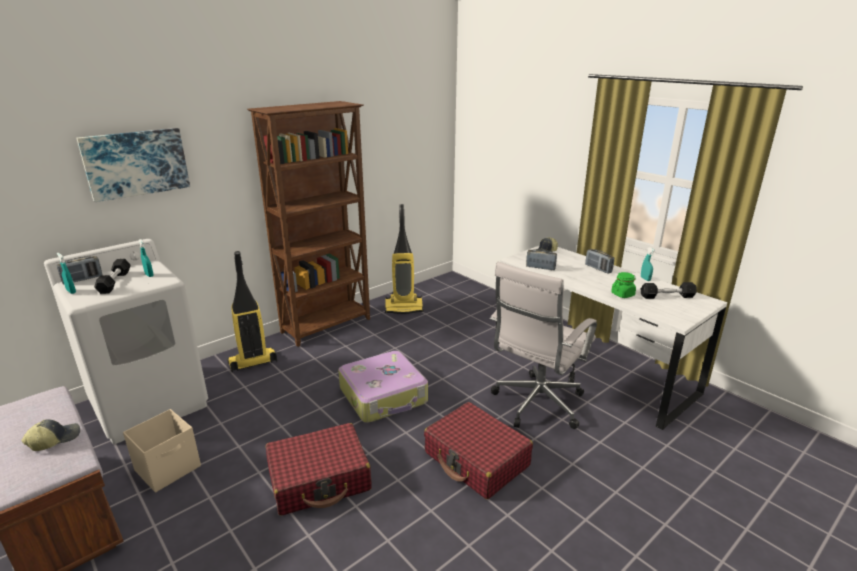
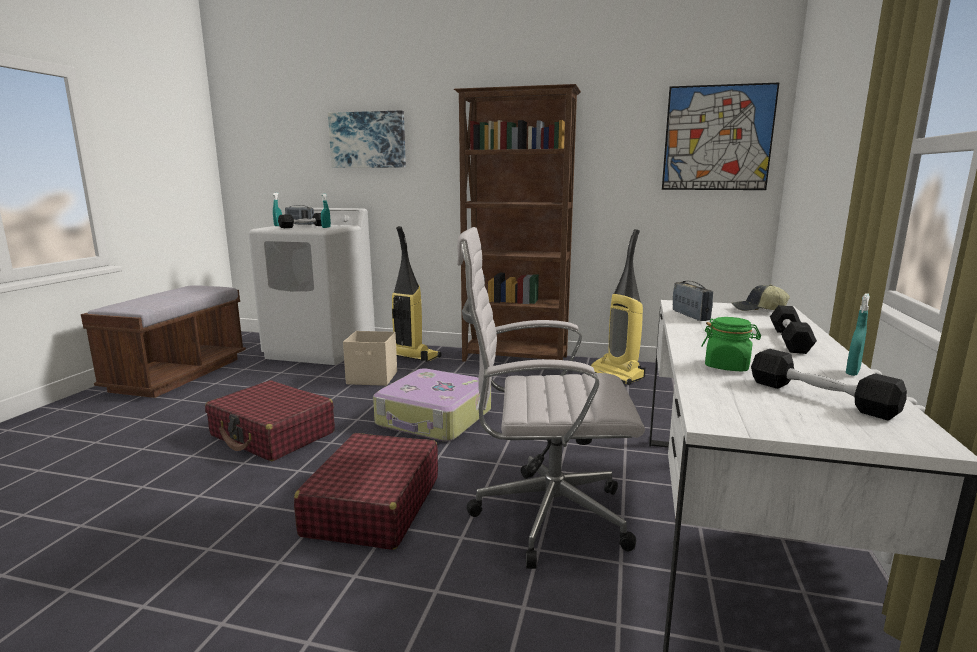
camera: 55 degrees right, 10 degrees down
(54, 439) = (165, 299): cap -> none
(169, 468) = (249, 381): beige storage box -> beige storage box (373, 378)
(423, 129) = (717, 138): none -> picture
(598, 269) = (789, 340): radio -> black dumbbell

